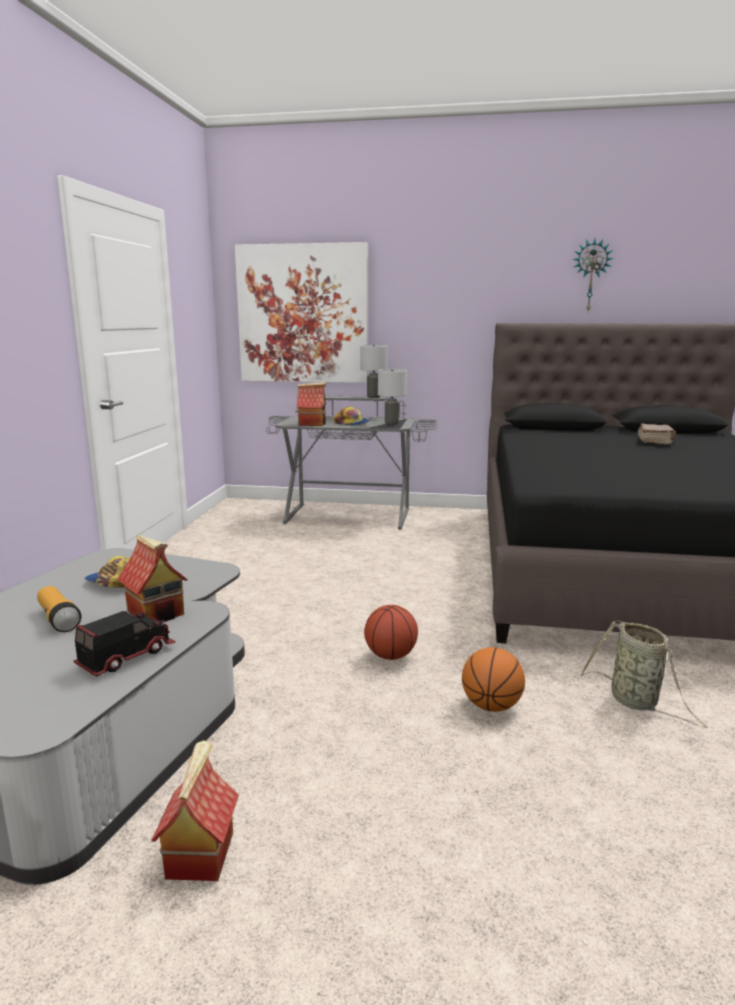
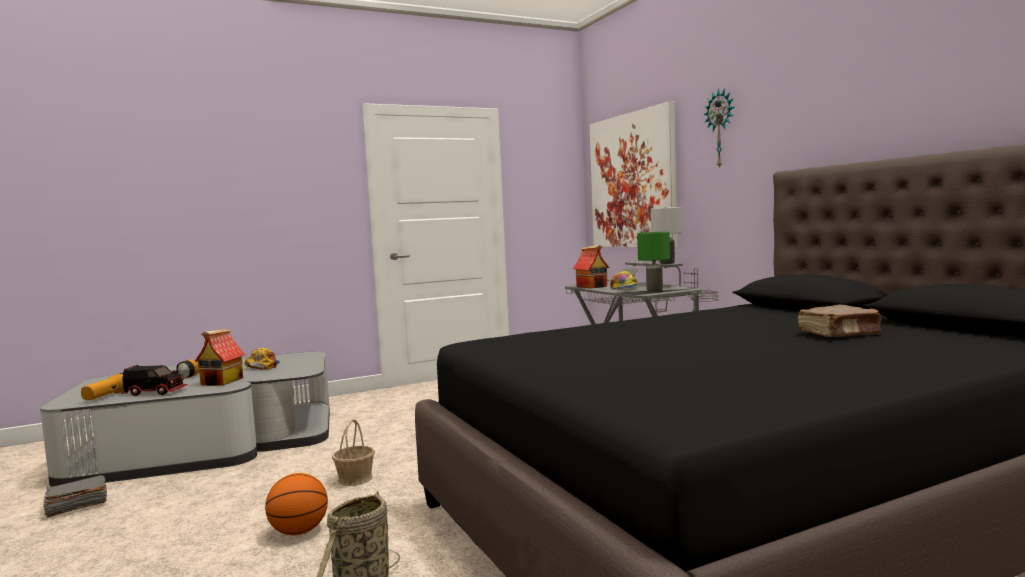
camera: 55 degrees right, 10 degrees down
(62, 692) = (108, 396): none -> flashlight
(199, 854) = (76, 506): toy house -> grey book
(390, 656) = (355, 479): basketball -> basket
(391, 423) = (653, 291): white table lamp -> green table lamp
(591, 275) = (897, 90): wall clock -> wall clock (721, 128)

